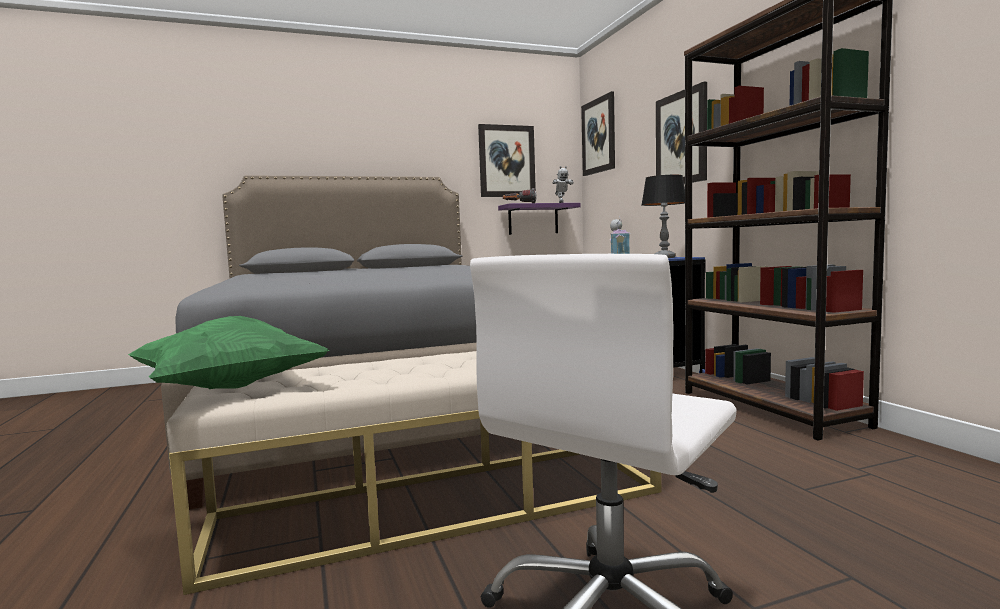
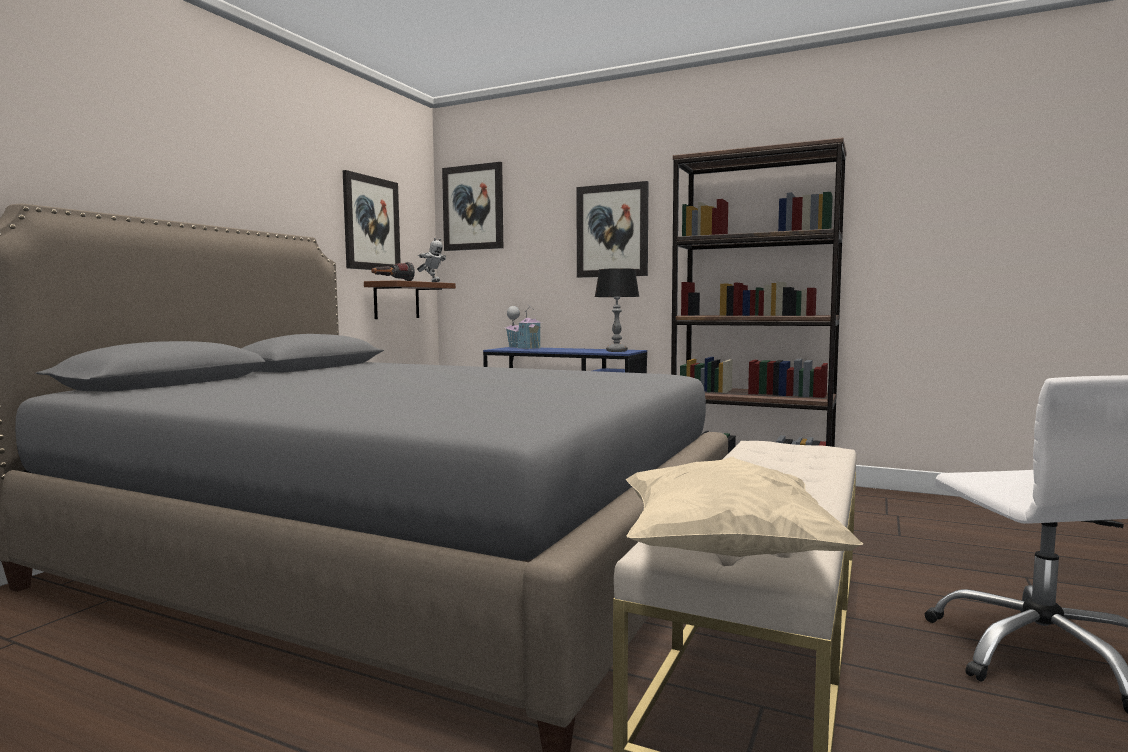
camera: 45 degrees left, 0 degrees up
(230, 388) = (725, 552): green pillow -> beige pillow
(533, 219) = (396, 300): purple shelf -> brown shelf

